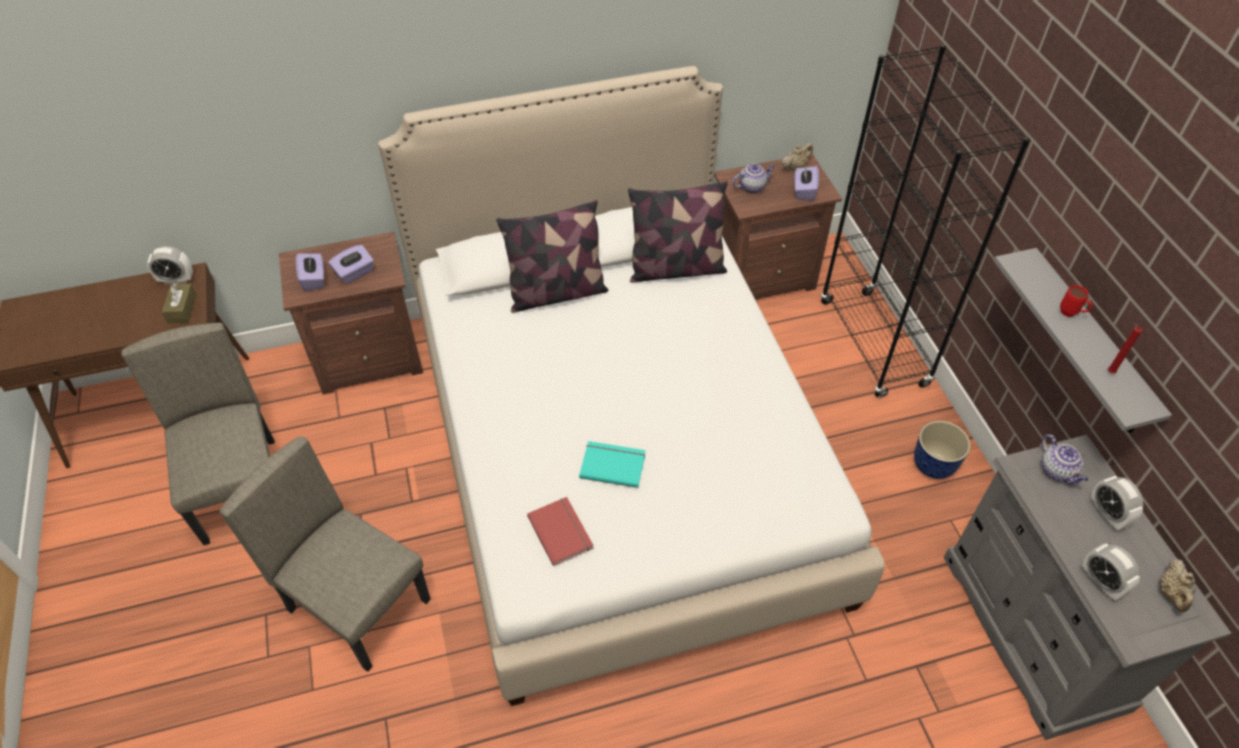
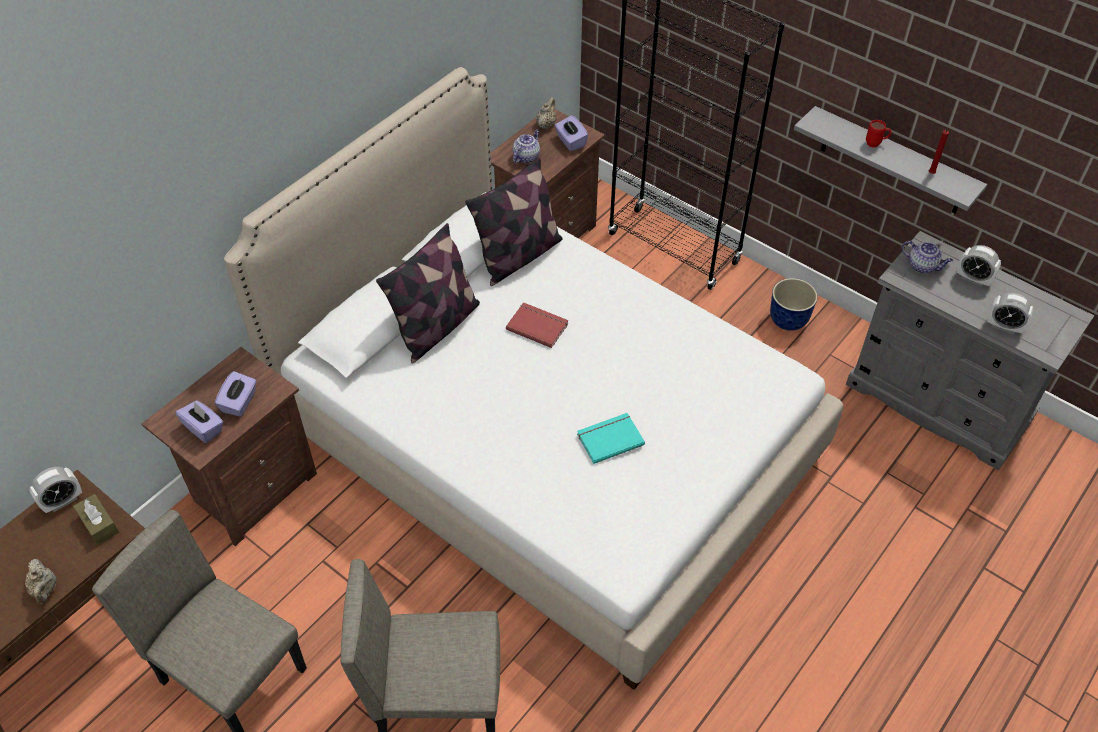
camera: 35 degrees left, 0 degrees up
(562, 531) = (617, 511): red book -> red book (537, 325)
(1171, 594) = (1046, 310): beige teapot -> beige teapot (45, 589)

